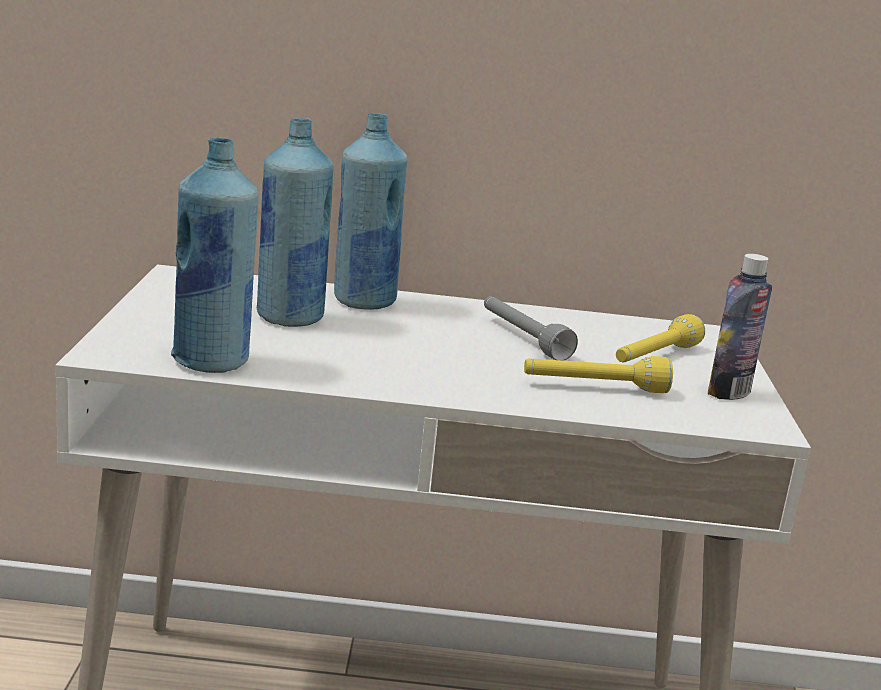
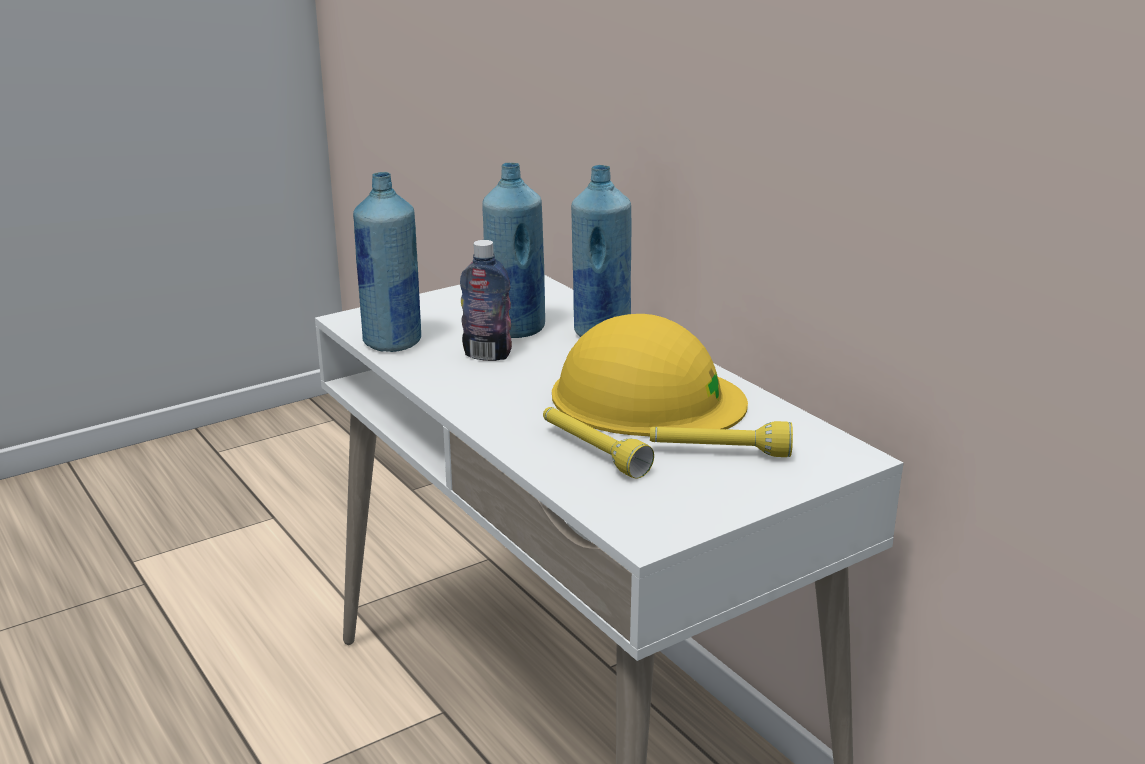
camera: 55 degrees right, 5 degrees up
(522, 338) = (646, 398): grey flashlight -> yellow hard hat
(729, 392) = (699, 502): bottle -> bottle (487, 355)

